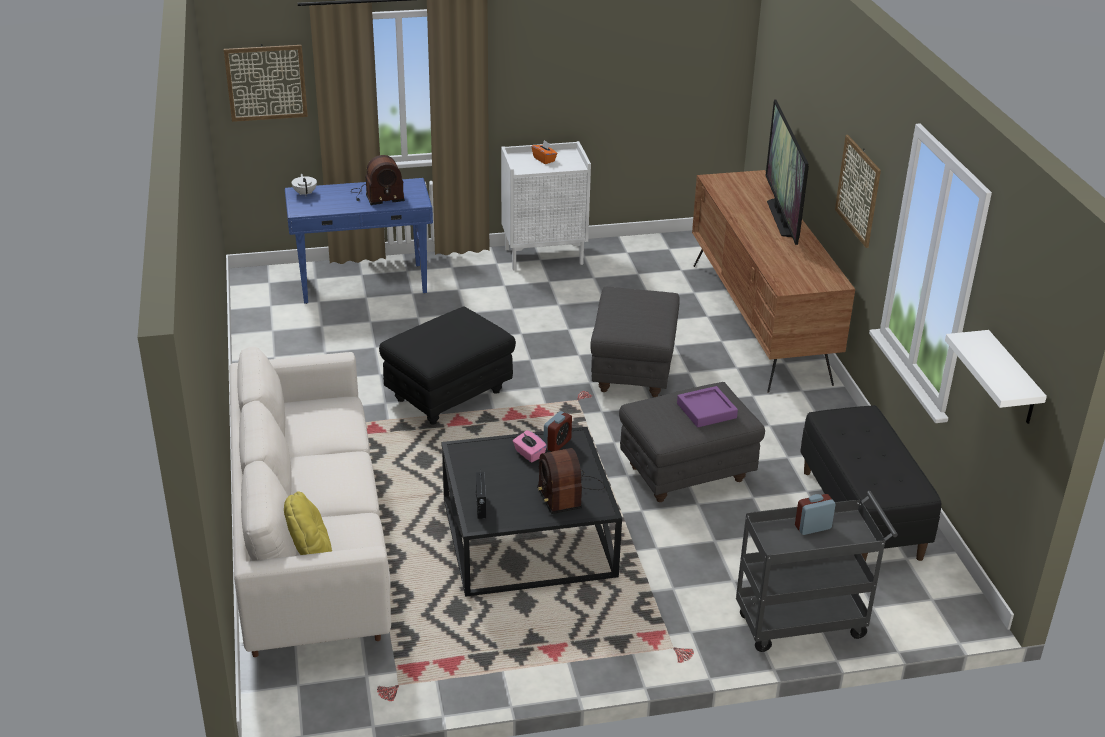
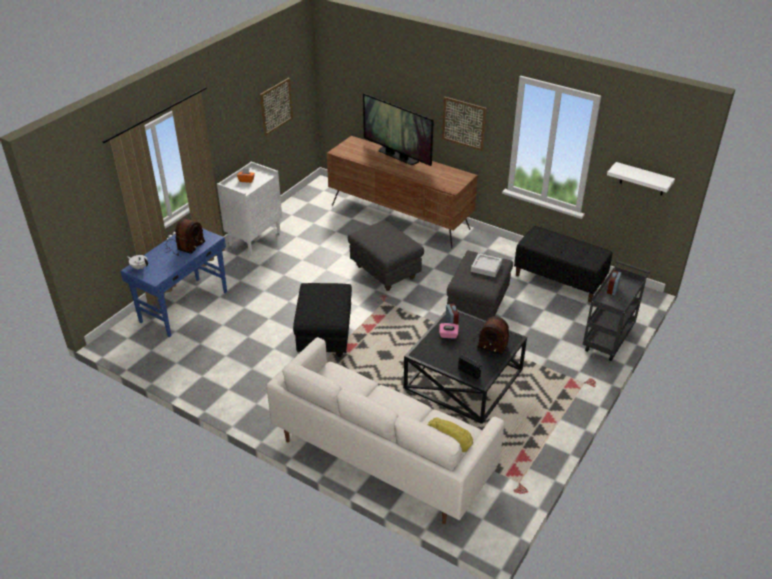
camera: 45 degrees left, 5 degrees up
(266, 81) = (87, 205): picture -> picture (276, 106)
(706, 411) = (486, 267): purple tray -> grey tray

